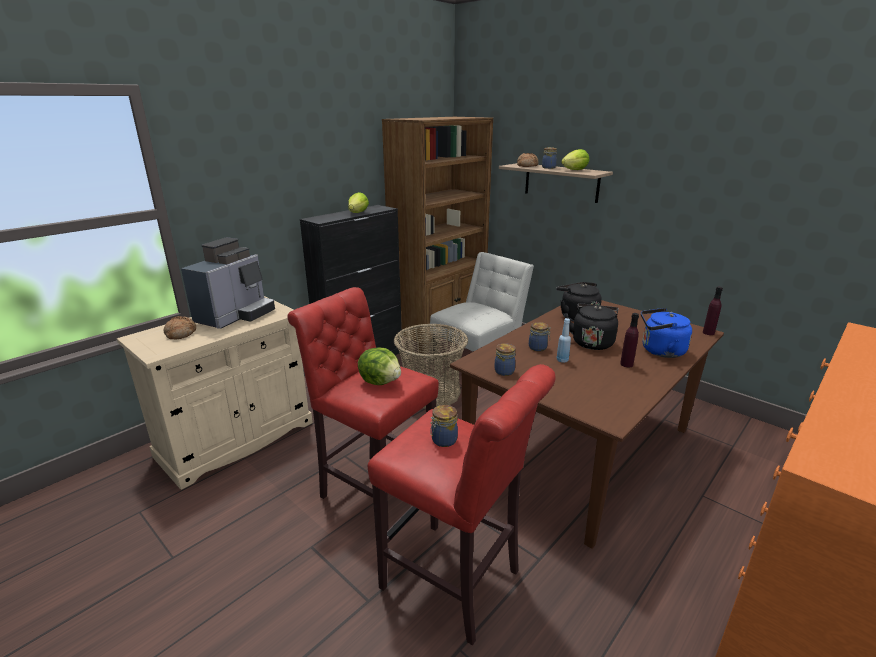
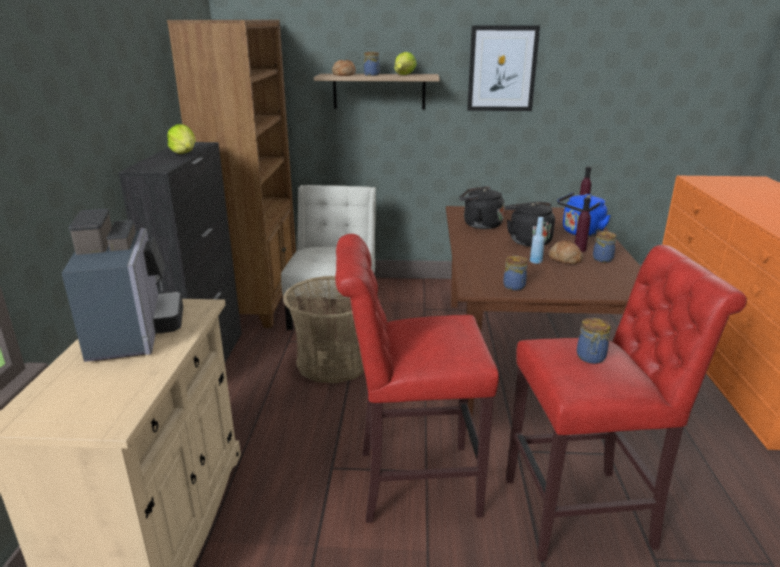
camera: 40 degrees left, 0 degrees up
(180, 333) = (92, 384): bread -> bread (564, 259)
(380, 381) = (441, 335): lettuce -> none
(538, 348) = (501, 258): jar -> jar (603, 259)
(675, 172) = (502, 69): none -> picture

